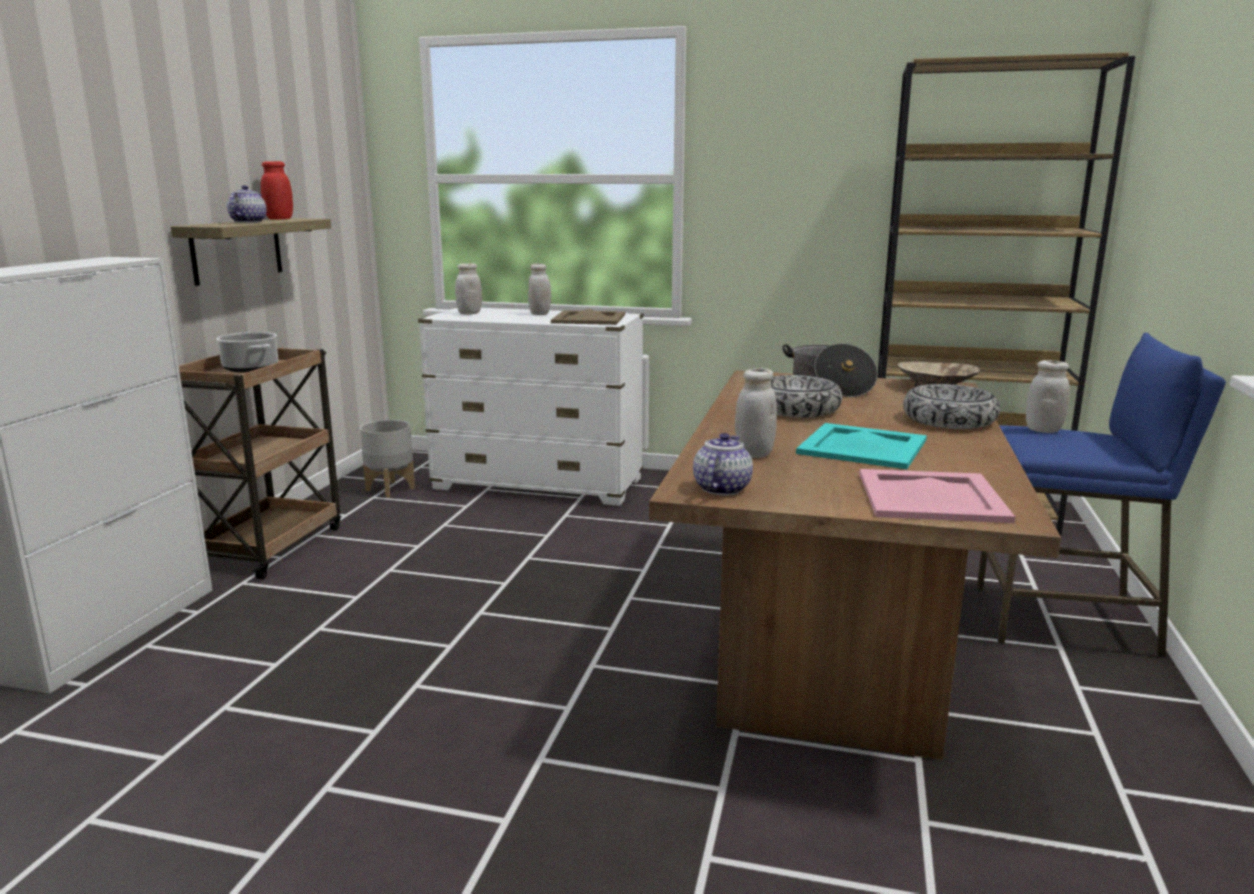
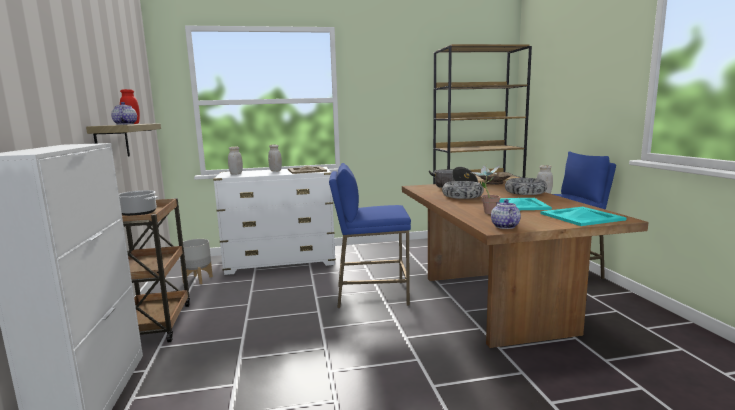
camera: 25 degrees left, 5 degrees down
(621, 575) = (371, 295): none -> blue stool
(754, 454) = (485, 213): white jar -> potted plant
(929, 496) = (580, 216): pink tray -> turquoise tray

